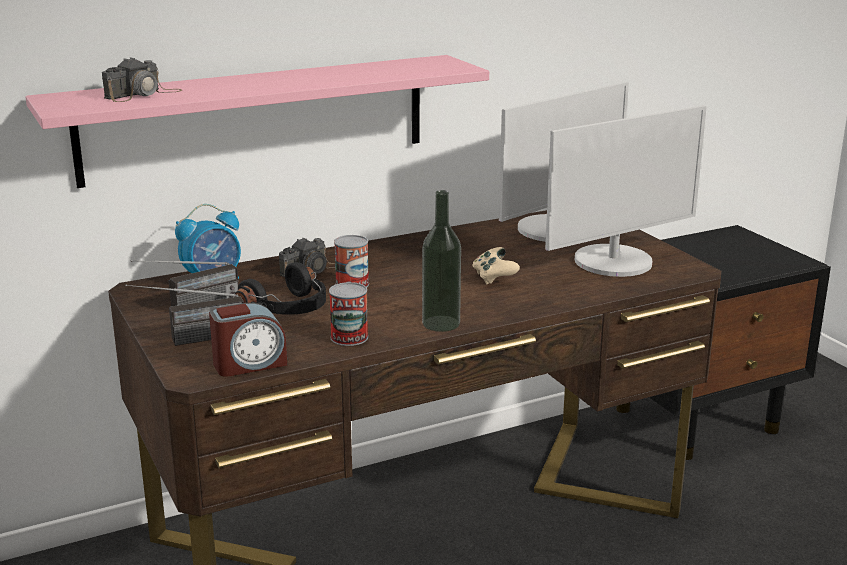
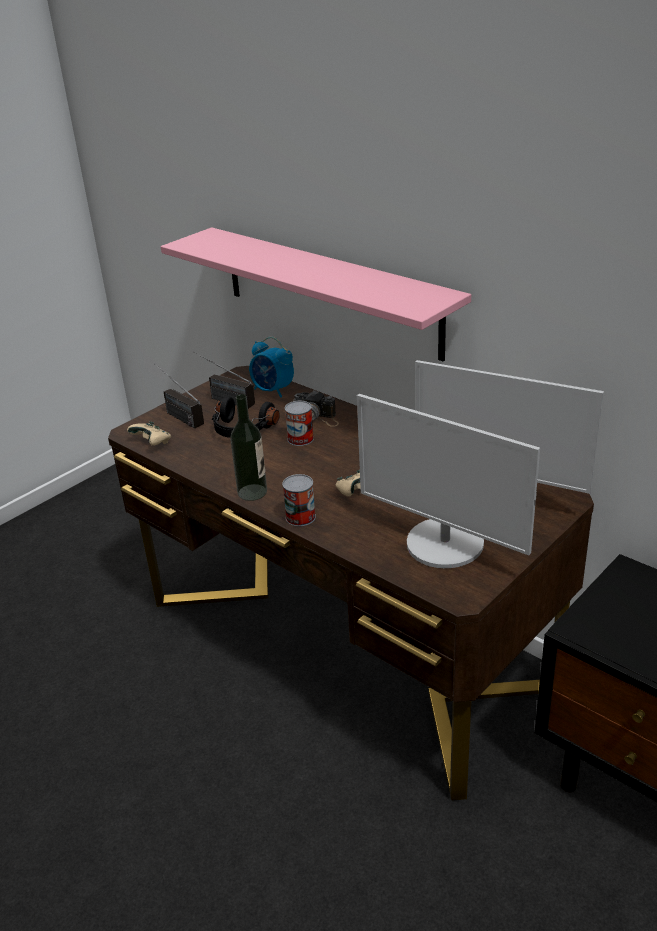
camera: 70 degrees right, 10 degrees up
(143, 94) = (233, 249): camera -> none
(249, 364) = (152, 443): alarm clock -> beige game controller
(349, 337) = (209, 464): can -> can (300, 517)

